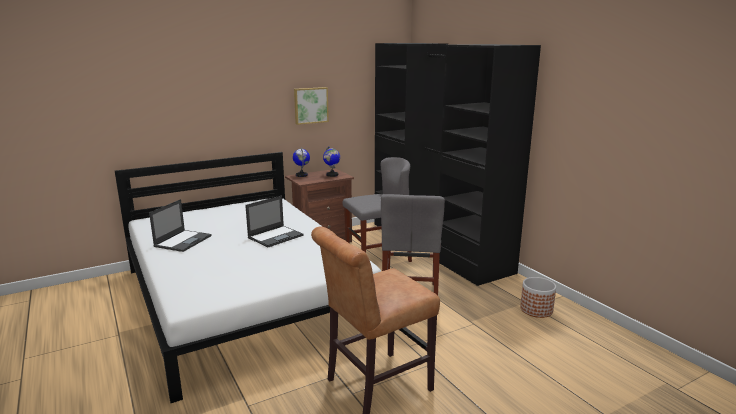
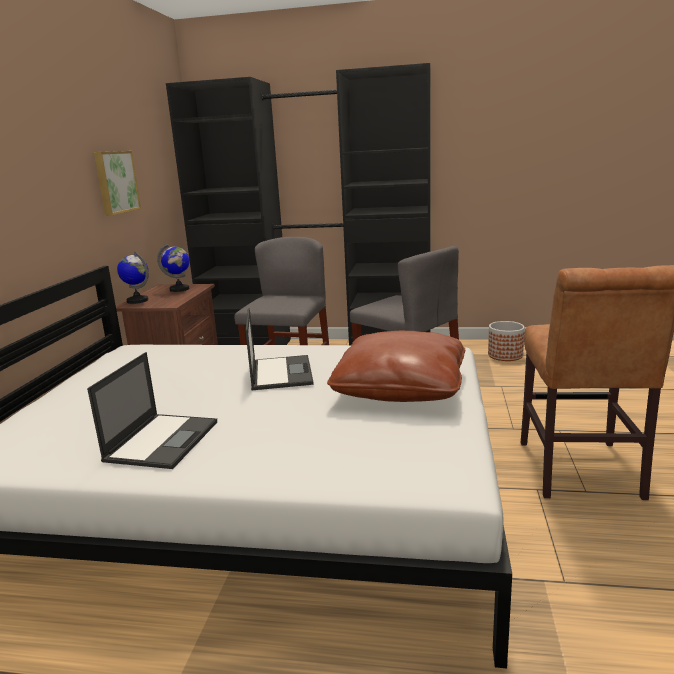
camera: 50 degrees left, 0 degrees up
(183, 241) = (163, 440): laptop -> laptop turned 45 degrees clockwise
(285, 267) = (401, 388): none -> brown pillow

